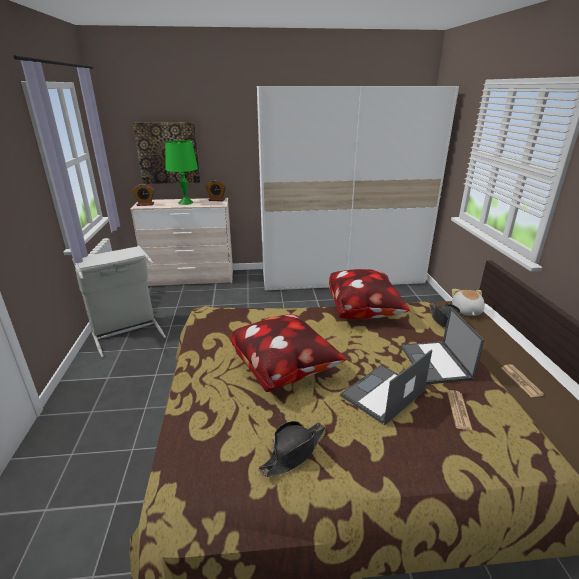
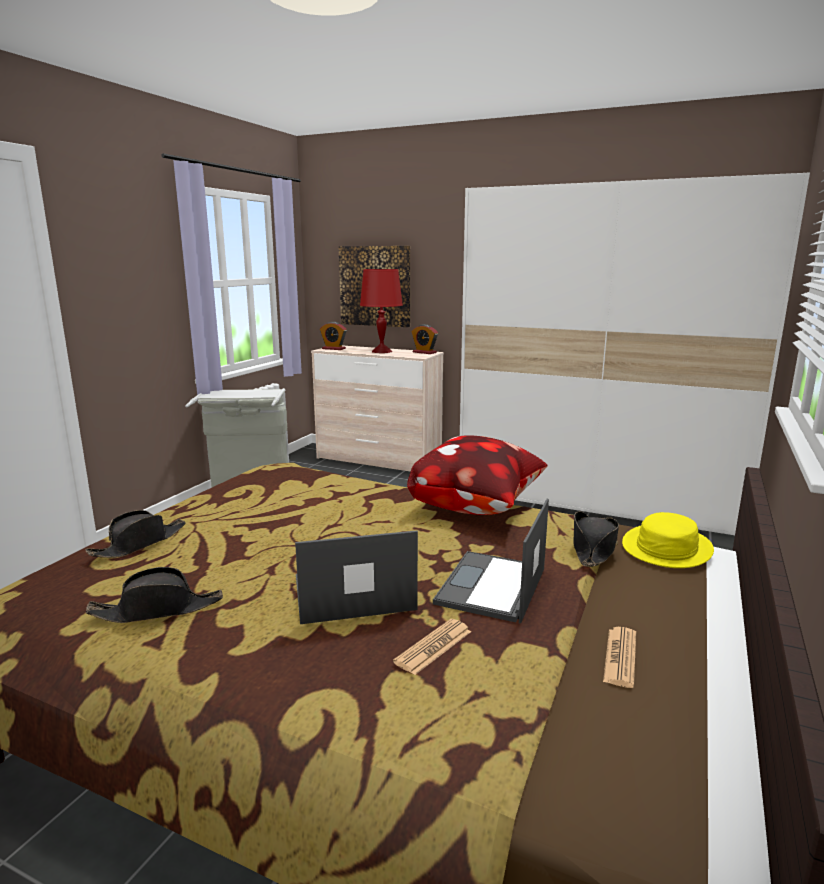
camera: 30 degrees right, 10 degrees down
(185, 202) = (381, 351): green table lamp -> red table lamp
(204, 408) = (140, 543): none -> black hat
(284, 369) = (275, 535): pillow -> none
(466, 311) = (666, 547): plush toy -> yellow hat

